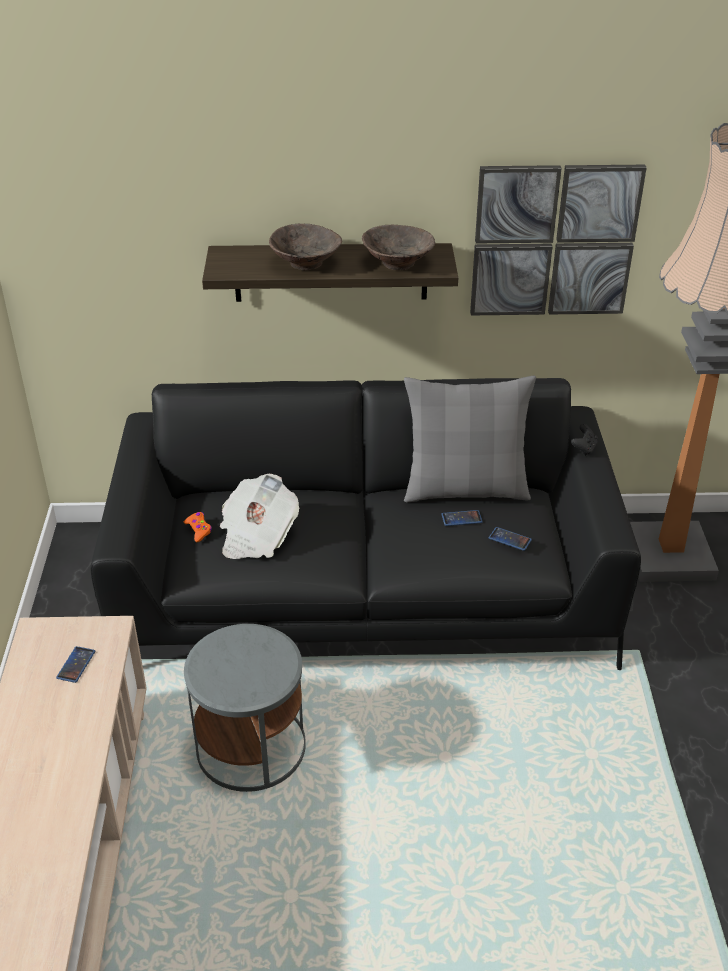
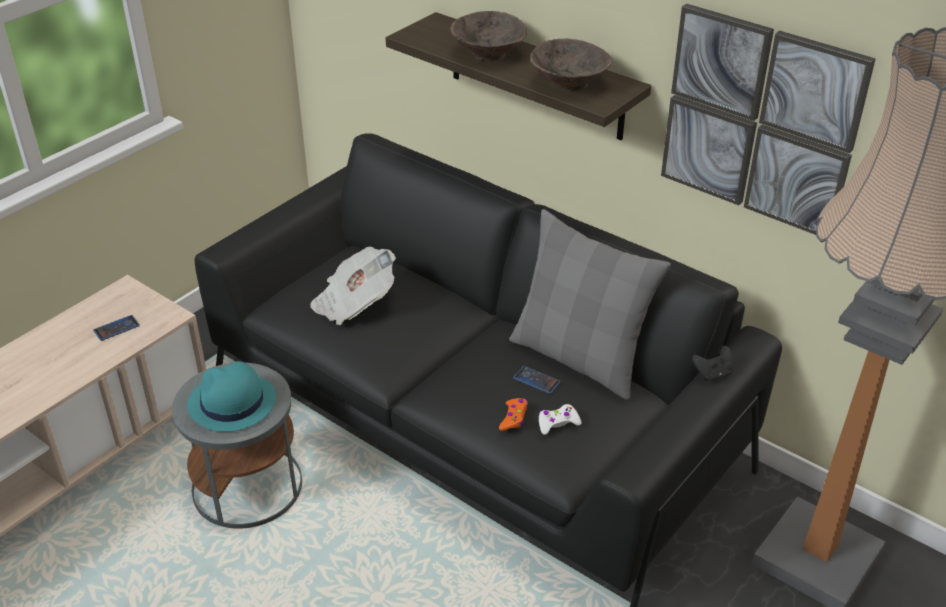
camera: 40 degrees right, 0 degrees up
(198, 530) = (319, 276): orange game controller -> orange game controller (513, 418)
(247, 666) = (231, 403): none -> turquoise hat
(510, 539) = (557, 423): phone -> white game controller

